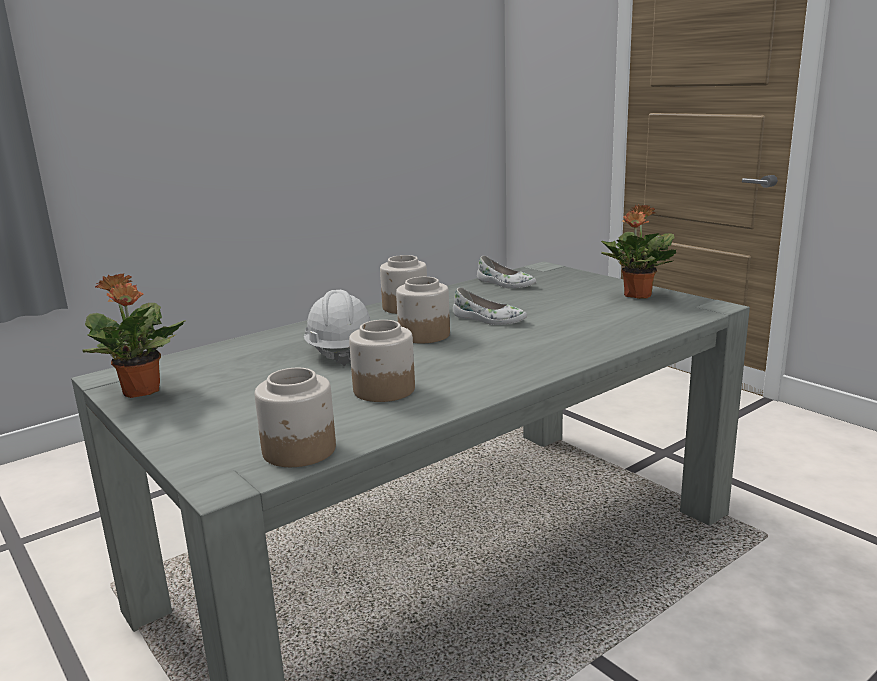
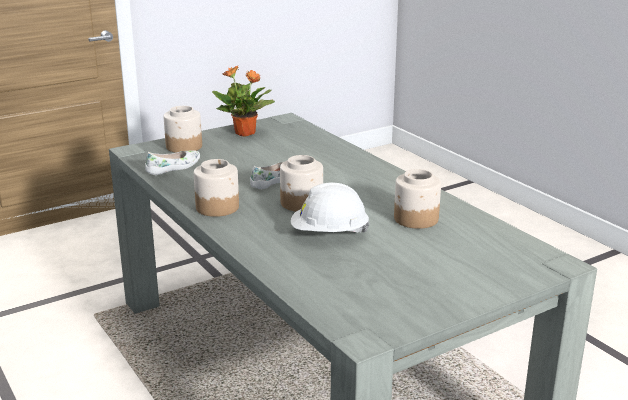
camera: 85 degrees left, 5 degrees up
(141, 392) = (404, 315): potted plant -> none
(299, 450) = (513, 244): jar -> jar (184, 146)

